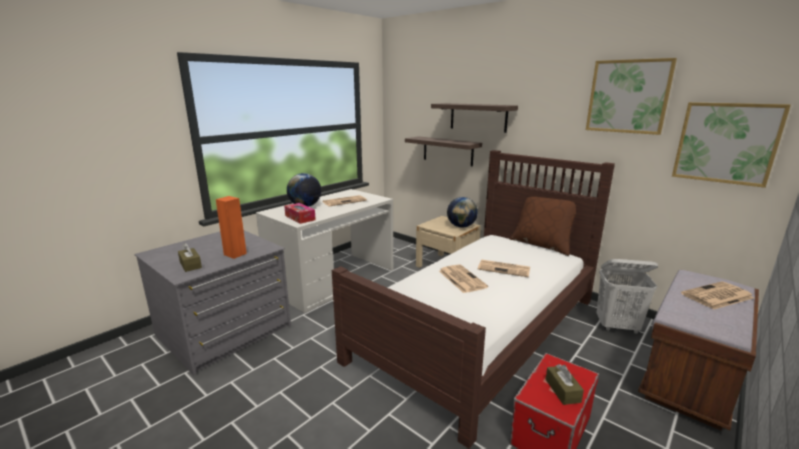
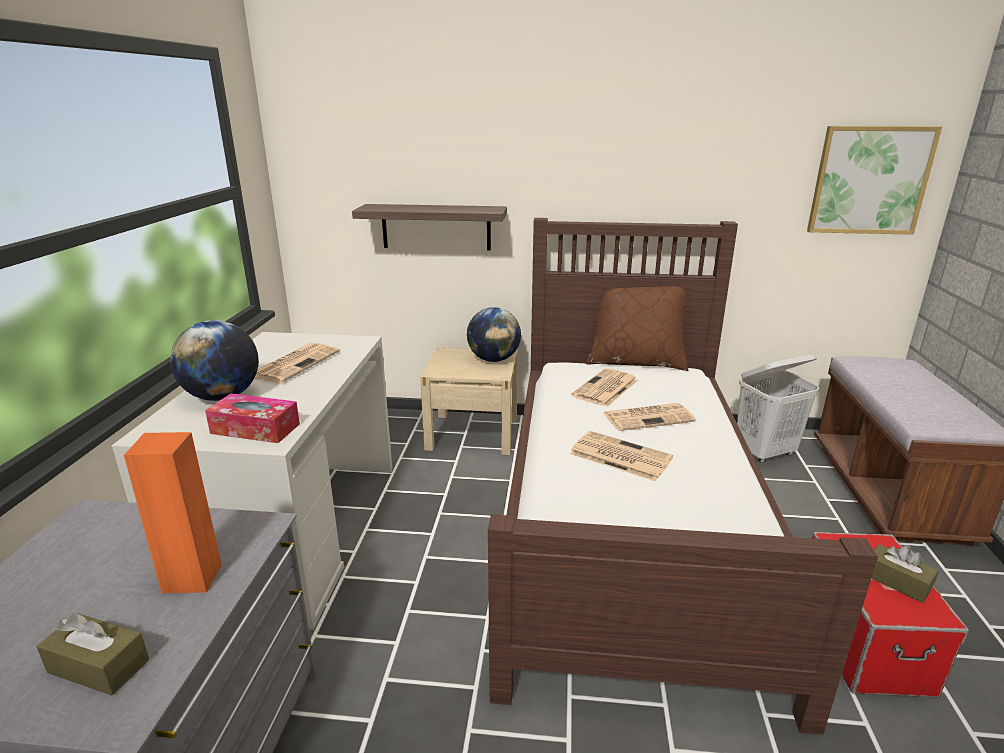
camera: 35 degrees left, 5 degrees up
(478, 117) = (495, 160): shelf -> none
(628, 96) = (748, 119): picture -> none
(717, 296) = (915, 383): newspaper -> newspaper (605, 389)

